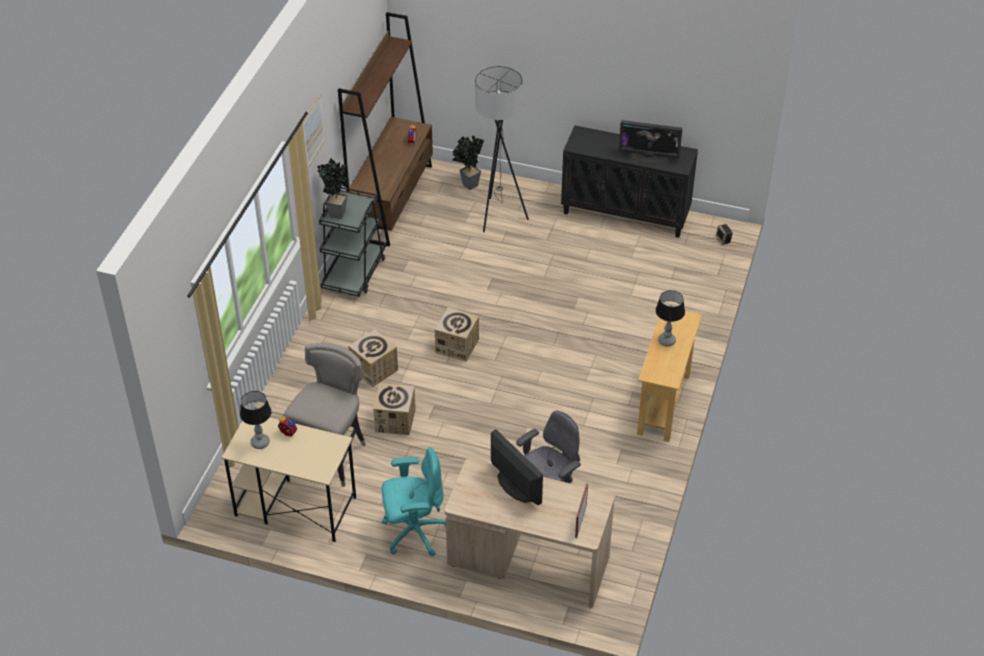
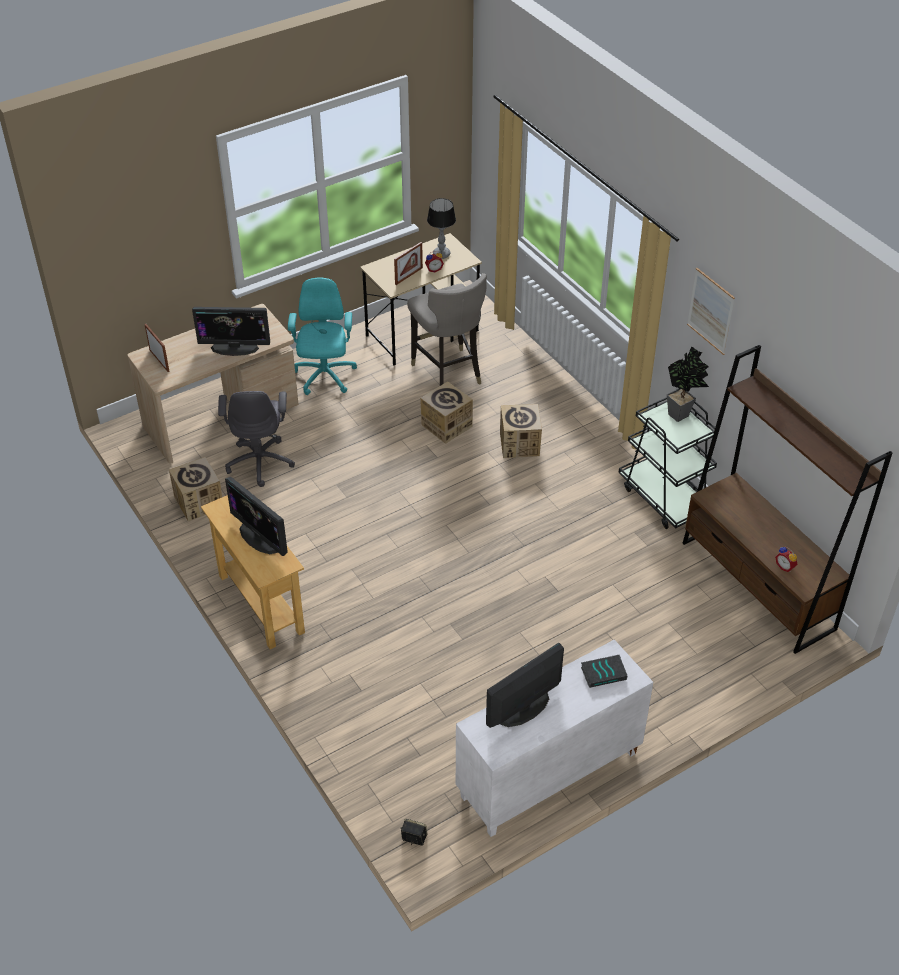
camera: 130 degrees right, 0 degrees up
(312, 444) = (408, 276): none -> picture frame
(414, 532) = (324, 377): turquoise office chair -> turquoise office chair turned 150 degrees clockwise
(457, 346) = (491, 511): cardboard box -> cardboard box (199, 502)
(467, 185) = (732, 664): potted plant -> none
(498, 214) = (656, 659): grey floor lamp -> none
(590, 143) = (603, 672): none -> book
(626, 214) = (548, 776): black cabinet -> white cabinet
(666, 340) = (260, 537): table lamp -> monitor

